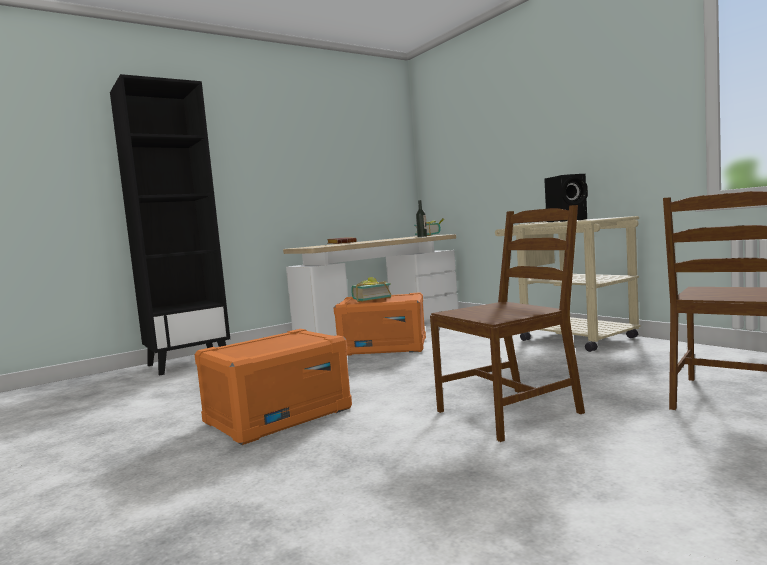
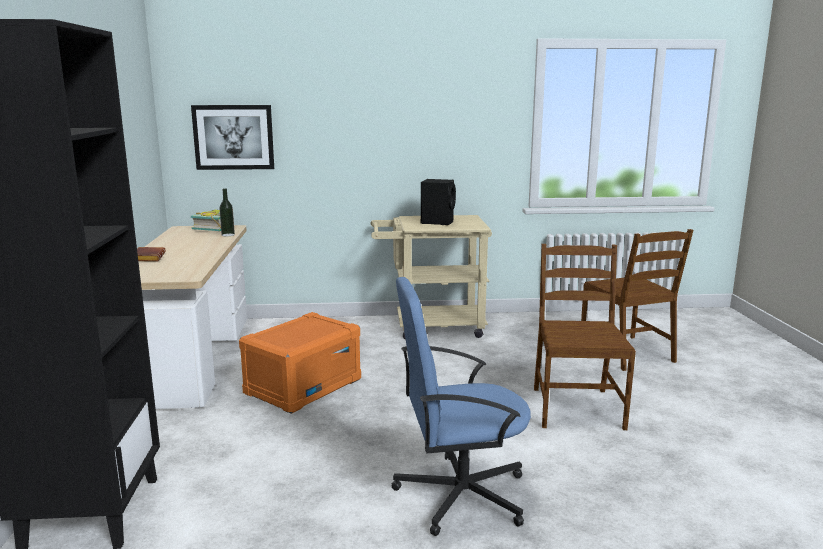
camera: 60 degrees left, 10 degrees up
(278, 415) = (459, 494): orange storage box -> blue office chair
(370, 299) = (293, 335): book -> none
(450, 163) = (233, 137): none -> picture

